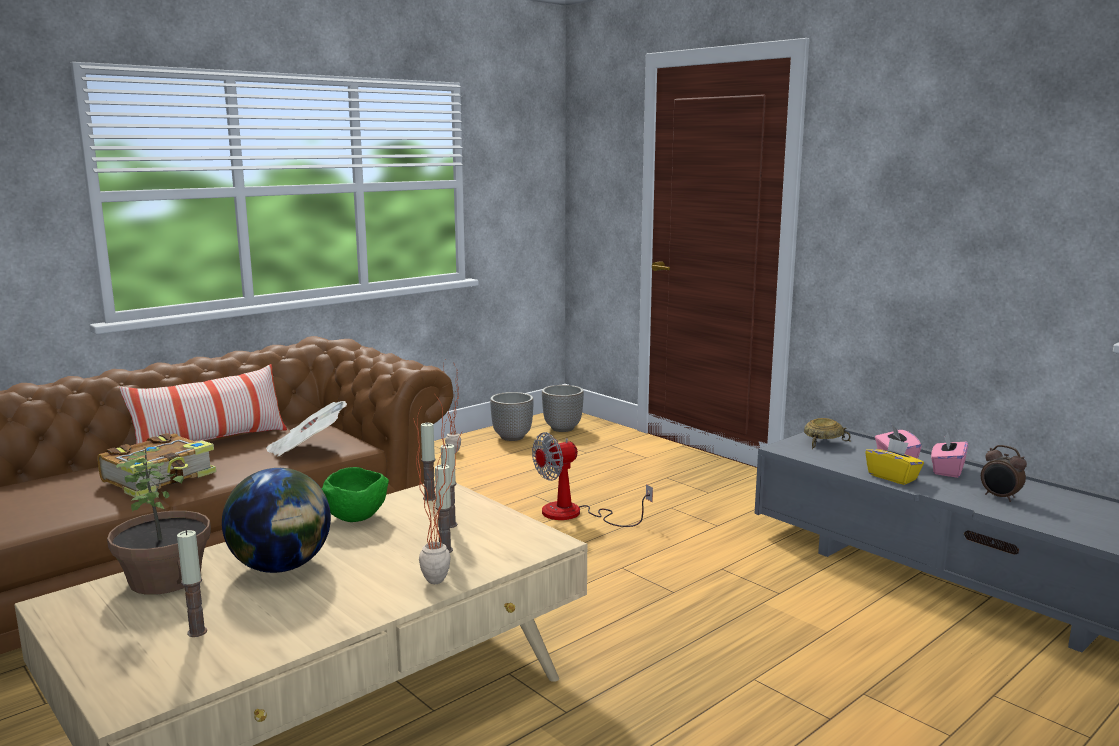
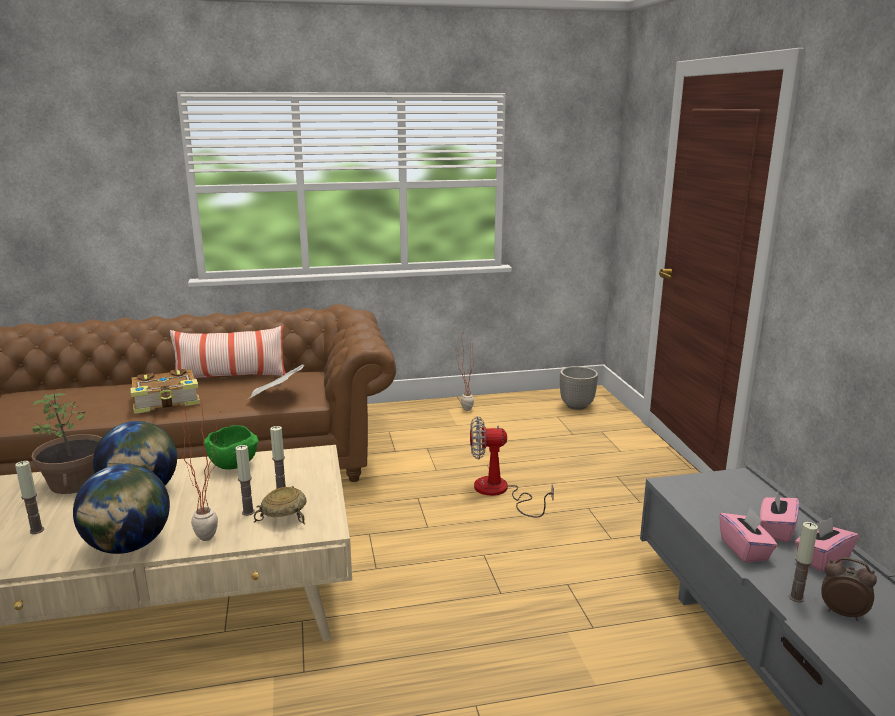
camera: 30 degrees right, 5 degrees up
(352, 611) = (128, 546): none -> globe
(429, 498) = (300, 461): candle -> candle (796, 597)
(512, 437) = (526, 406): planter -> none
(822, 442) = (722, 488): beige bowl -> beige bowl (285, 516)
(892, 477) = (744, 549): yellow tissue box -> pink tissue box
(1000, 497) = (842, 612): alarm clock -> alarm clock turned 135 degrees clockwise

